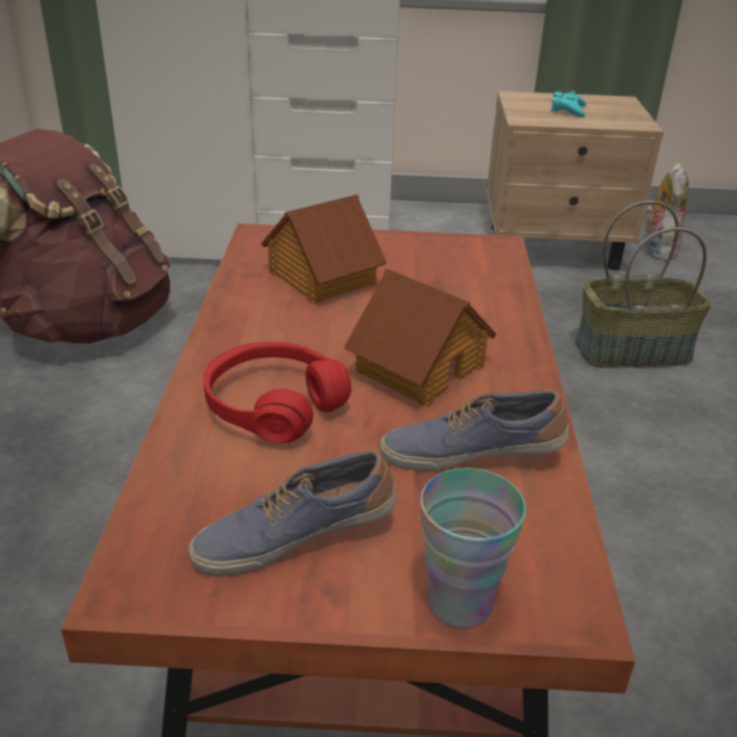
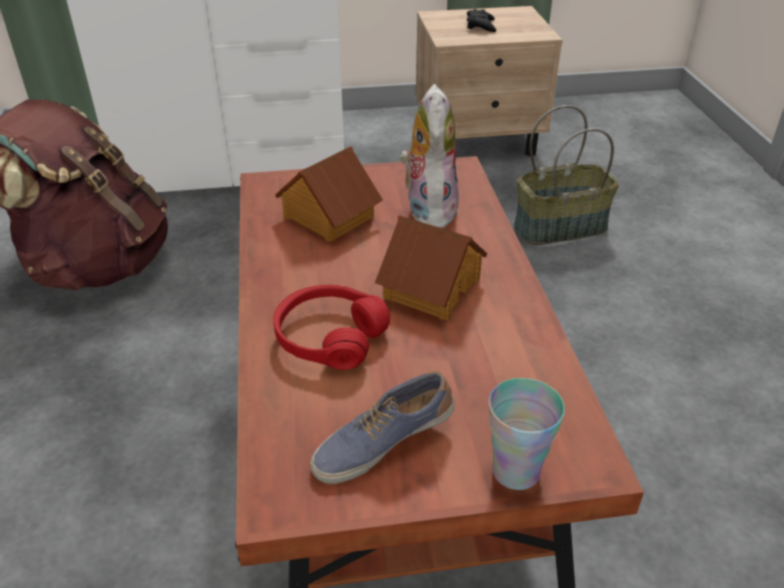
camera: 10 degrees left, 5 degrees up
(470, 454) = (490, 354): shoe -> none
(568, 110) = (480, 25): turquoise game controller -> black game controller
(657, 250) = (561, 133): plush toy -> plush toy (428, 209)

